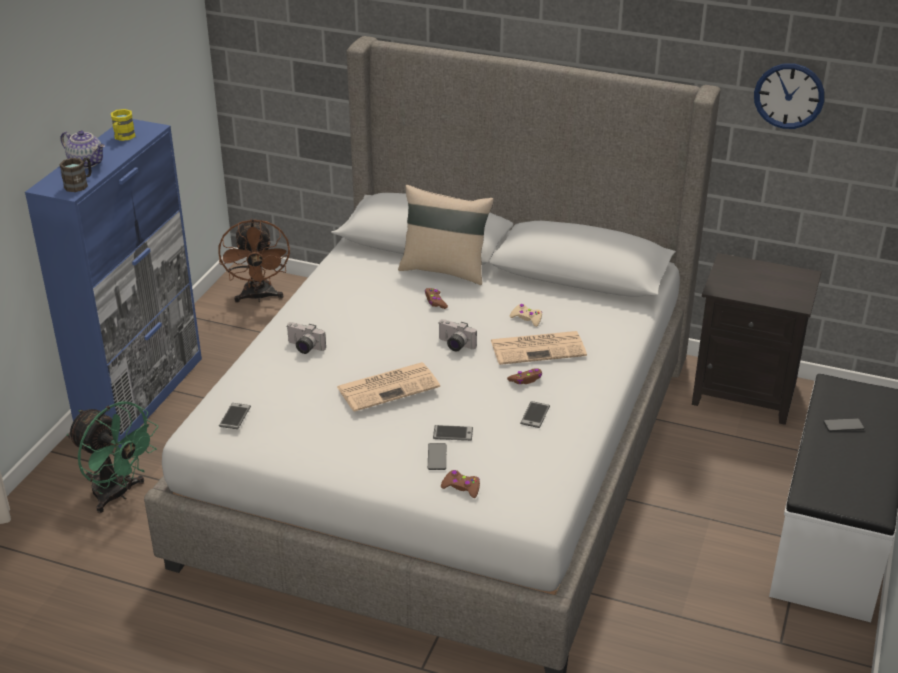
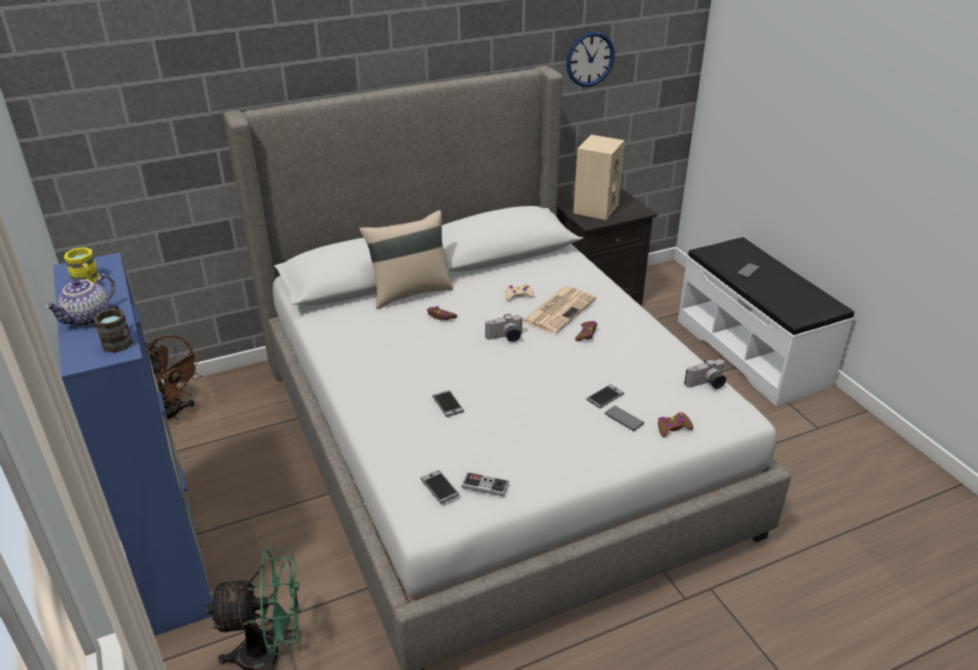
camera: 45 degrees left, 0 degrees up
(87, 163) = (88, 318): teapot -> teapot turned 135 degrees clockwise
(264, 435) = (485, 485): none -> game controller
(304, 348) = (401, 402): camera -> camera (706, 384)
(389, 387) = (514, 391): newspaper -> none
(535, 415) = (630, 353): phone -> phone (448, 404)
(753, 277) = (595, 208): none -> beige speaker

